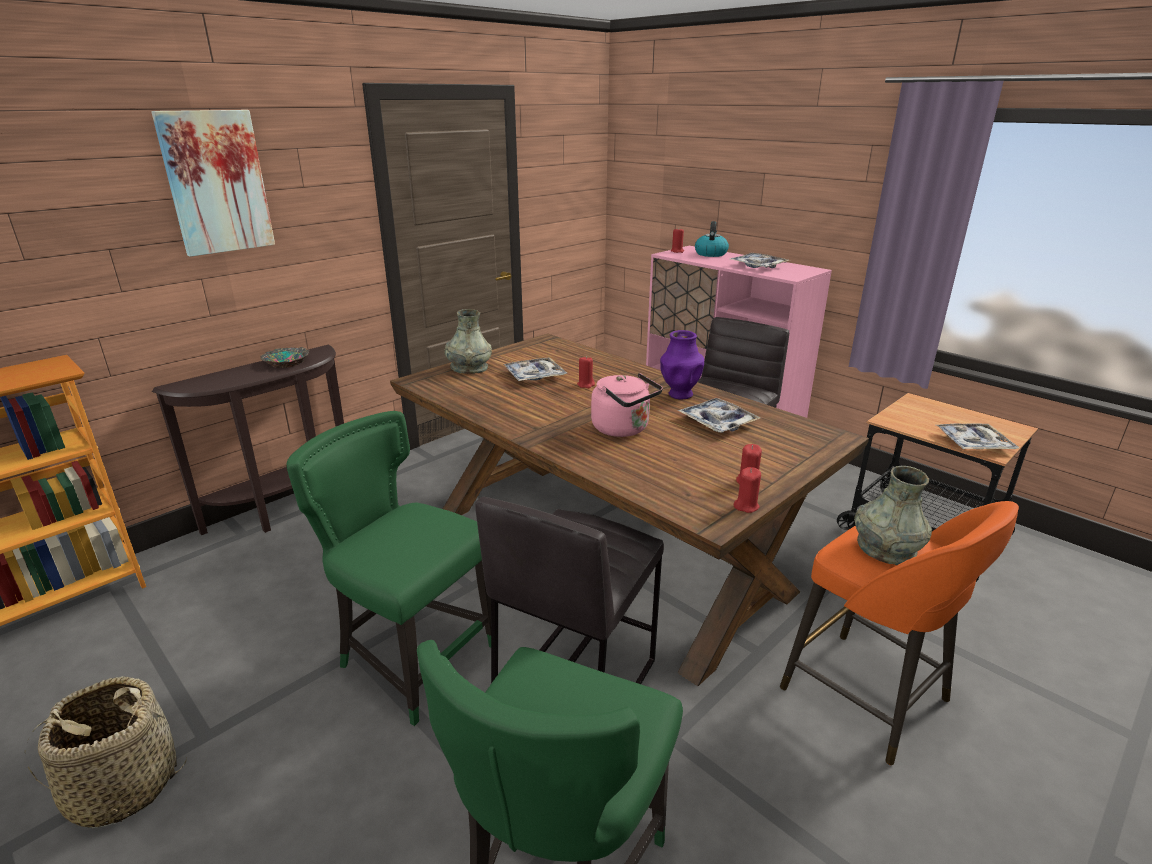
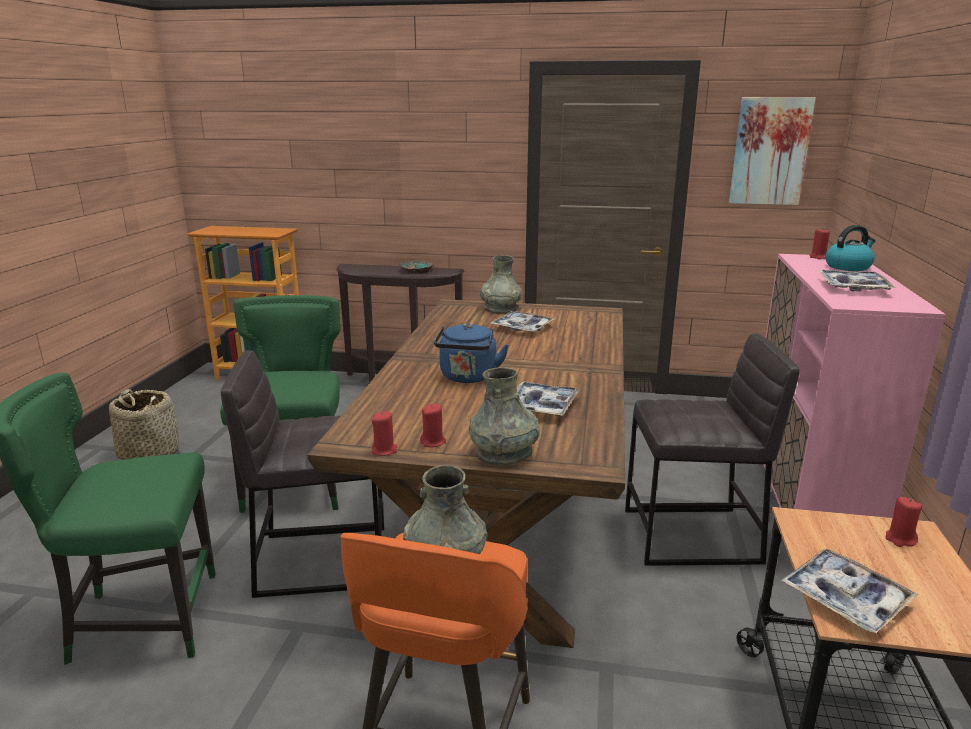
camera: 55 degrees right, 5 degrees down
(216, 182) = (402, 133): picture -> picture (770, 151)
(586, 385) = (535, 345): red candle -> red candle (900, 539)
(623, 429) = (468, 377): pink kettle -> blue kettle
(679, 394) = (577, 379): purple vase -> none
(791, 460) = (504, 453): none -> grey vase

